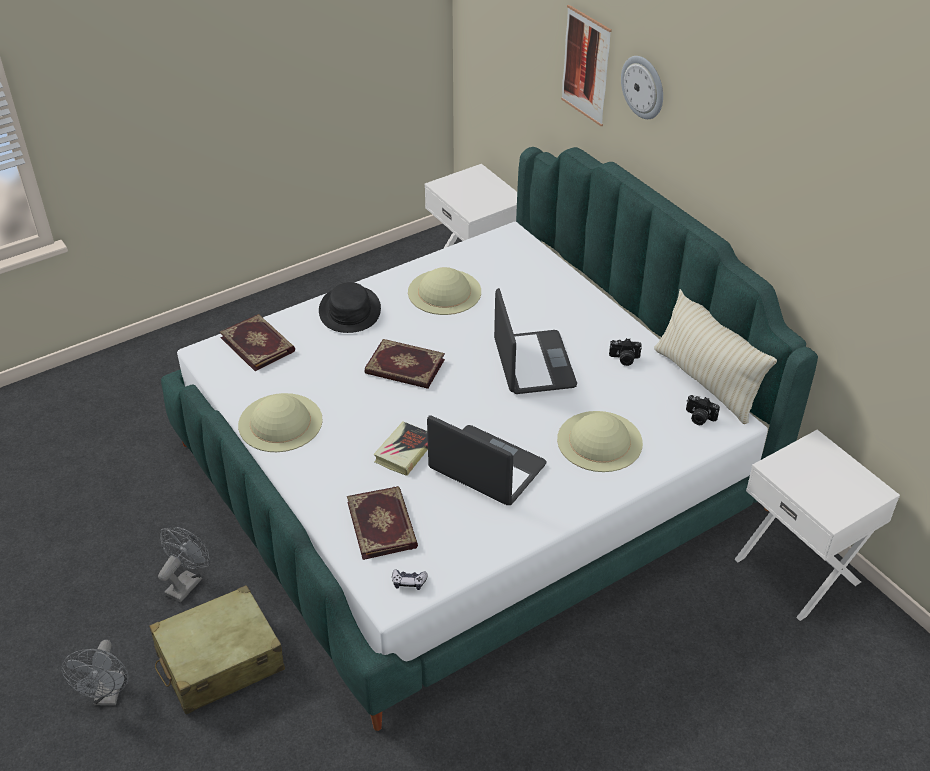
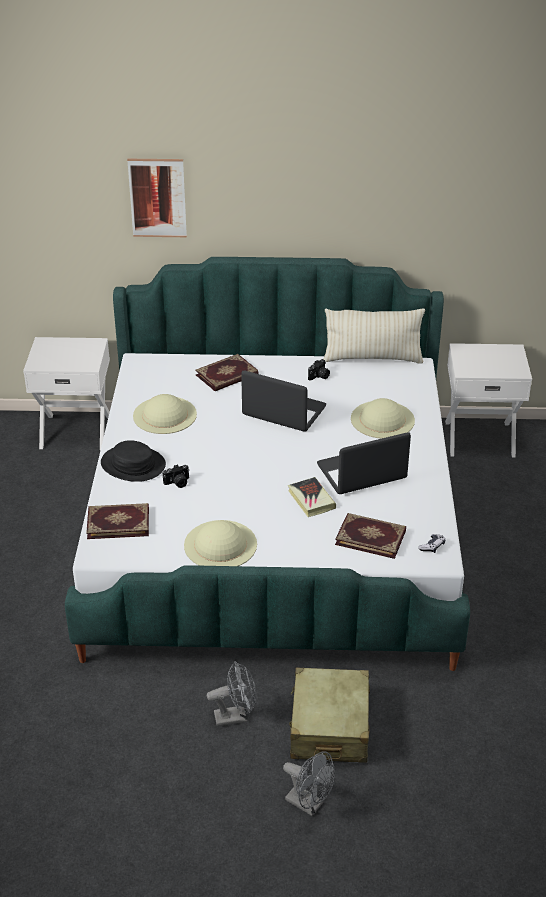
camera: 55 degrees left, 5 degrees down
(187, 582) = (236, 716): grey fan -> grey fan turned 105 degrees clockwise
(404, 367) = (226, 465): book -> book (227, 375)
(643, 87) = (228, 187): wall clock -> none
(699, 418) = (400, 375): camera -> camera (177, 483)

